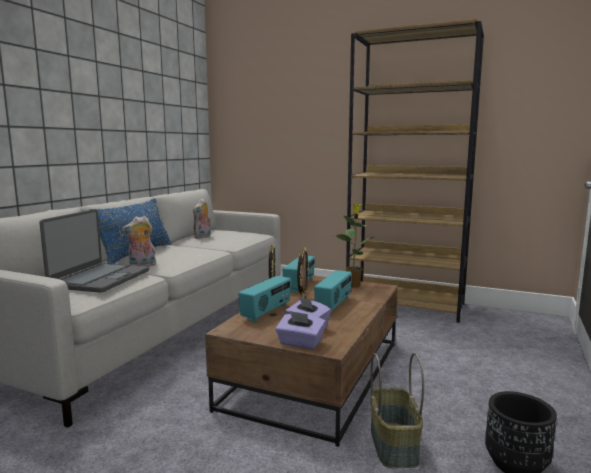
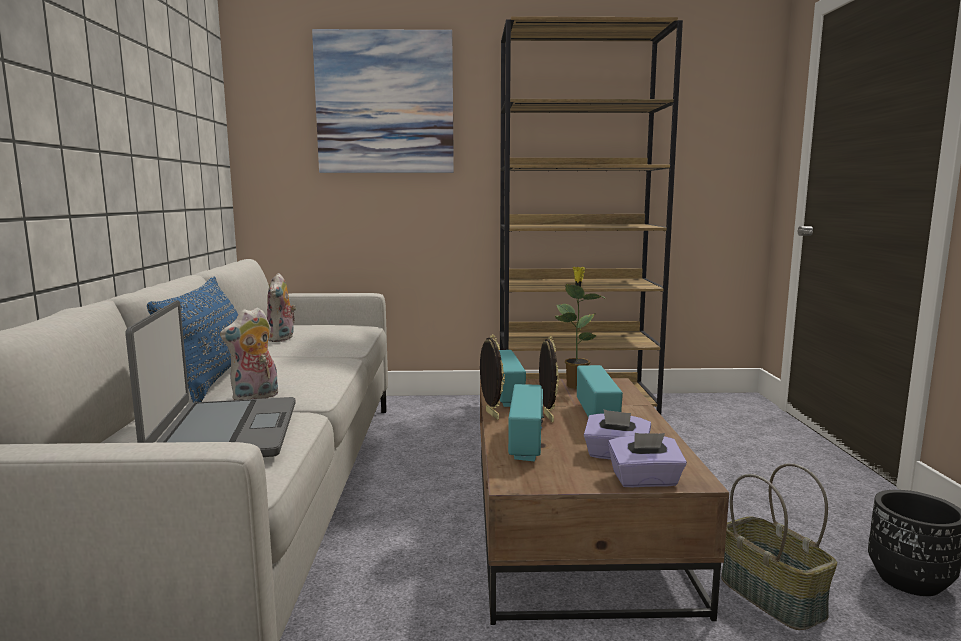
camera: 25 degrees left, 0 degrees up
(293, 92) = (385, 103): none -> picture

